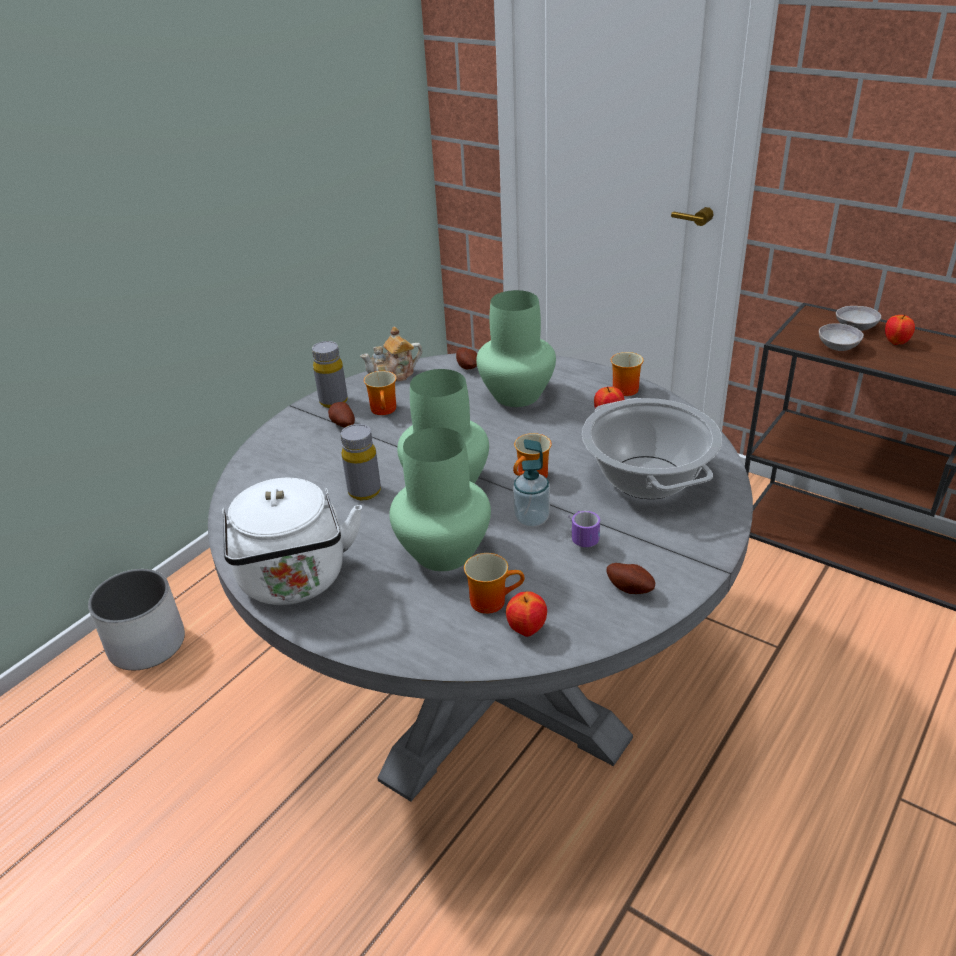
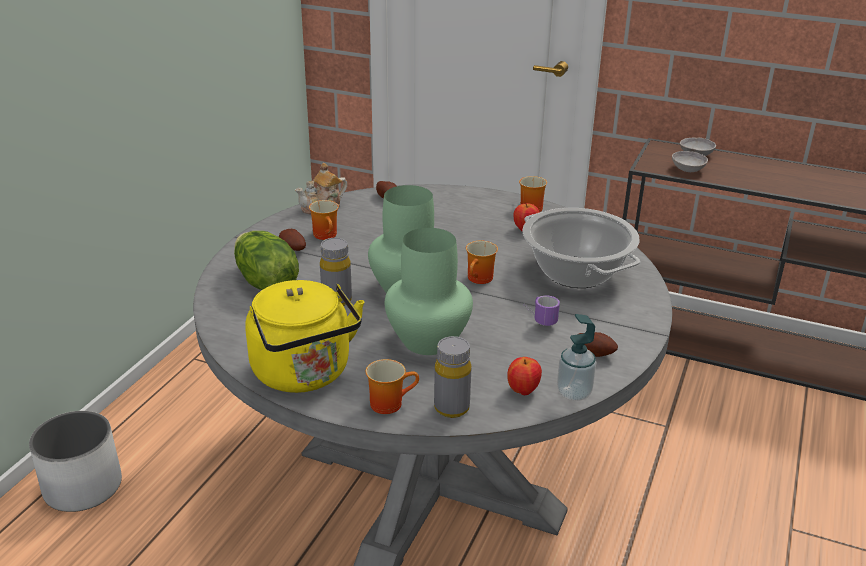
camera: 15 degrees left, 5 degrees down
(295, 582) = (305, 374): white kettle -> yellow kettle
(298, 464) = (265, 283): none -> lettuce
(333, 401) = (275, 231): grey bottle -> grey bottle (451, 408)
(492, 599) = (484, 372): mug -> mug (389, 402)
(515, 396) = (439, 218): green vase -> none
(531, 519) = (492, 310): soap dispenser -> soap dispenser (574, 393)
(896, 342) = (730, 164): apple -> none

